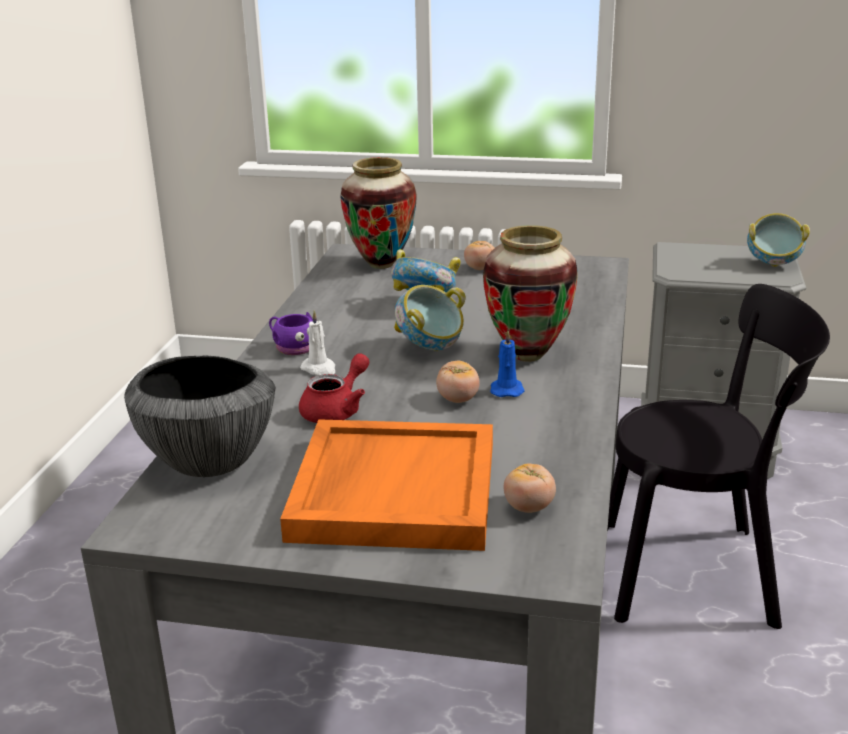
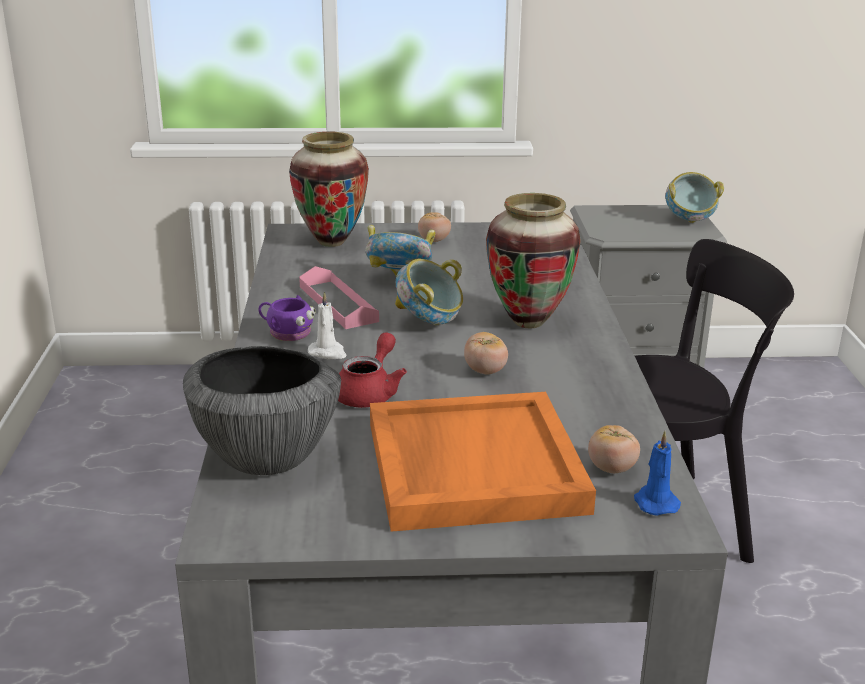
camera: 15 degrees left, 0 degrees up
(354, 323) = (338, 304): none -> pink tray
(506, 389) = (527, 357): blue candle -> blue candle (654, 502)

